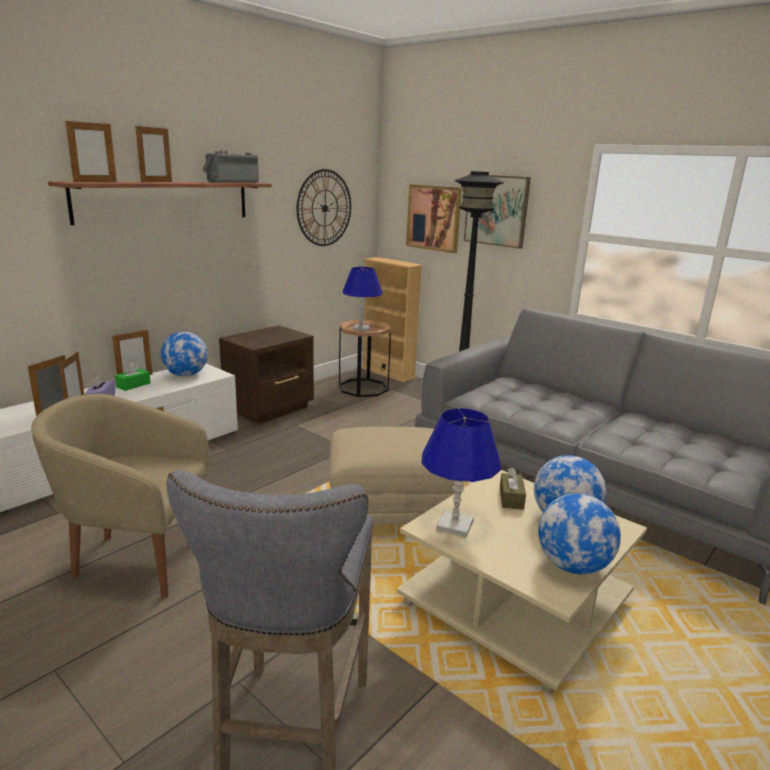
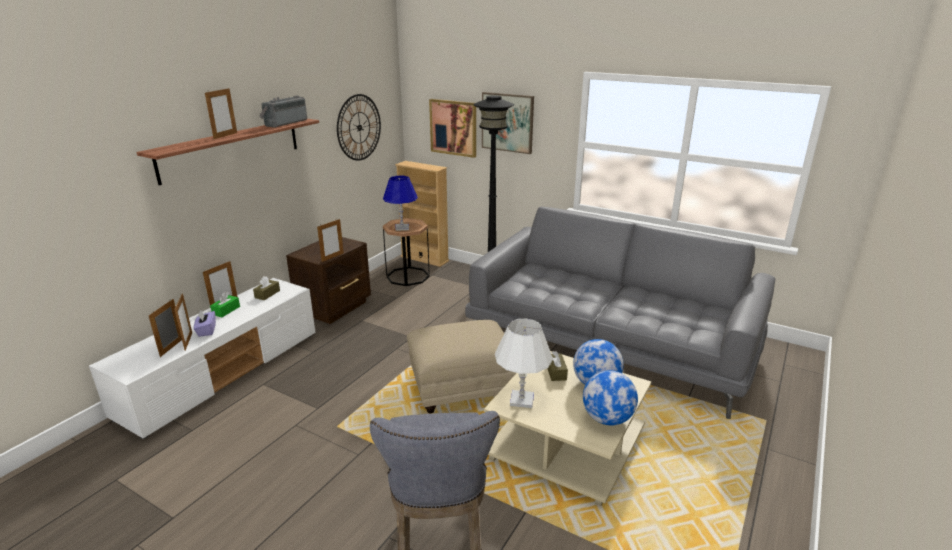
camera: 10 degrees left, 5 degrees up
(95, 182) = (178, 147): picture frame -> picture frame (332, 257)
(136, 559) = (275, 459): beige armchair -> none
(186, 375) = (267, 294): globe -> brown tissue box
(455, 524) = (521, 400): blue table lamp -> white table lamp

